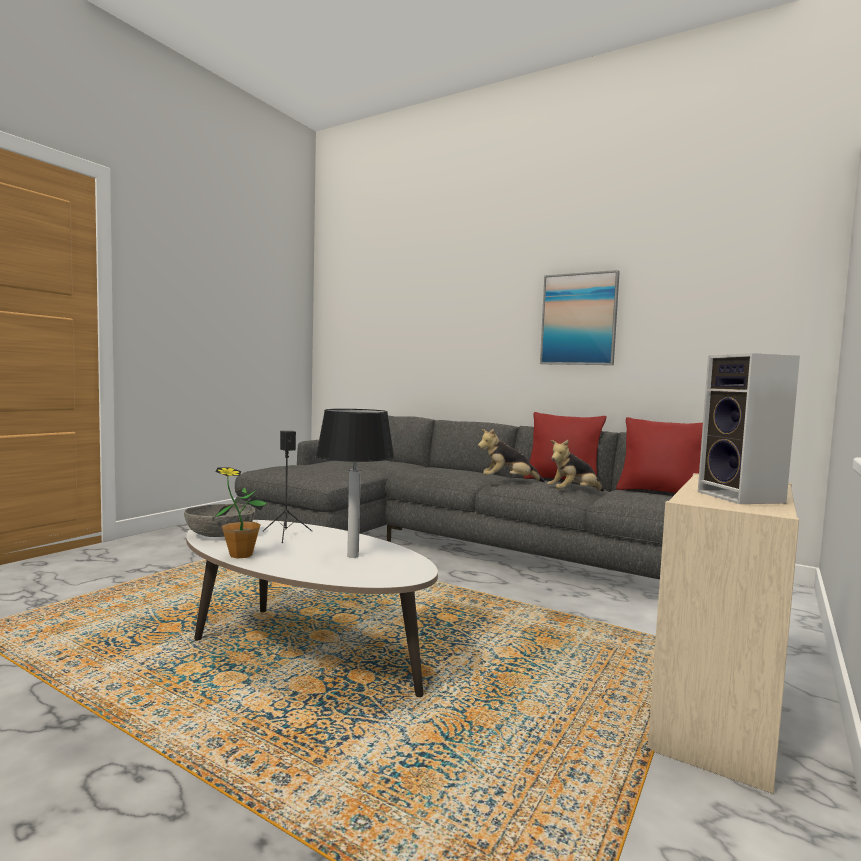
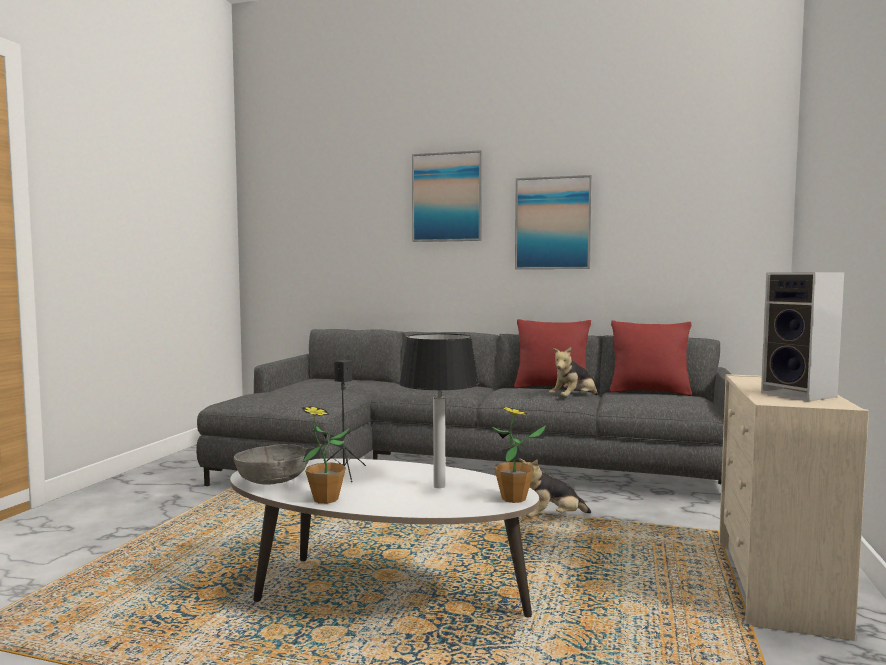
camera: 15 degrees left, 0 degrees up
(407, 575) = (513, 498): none -> potted plant
(482, 295) = (447, 197): none -> picture
(508, 481) = (507, 393): plush toy -> plush toy (551, 519)

